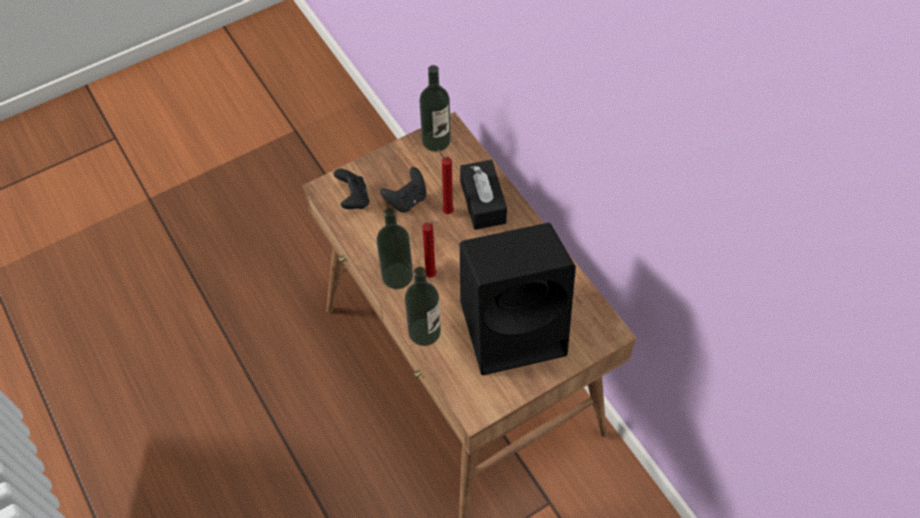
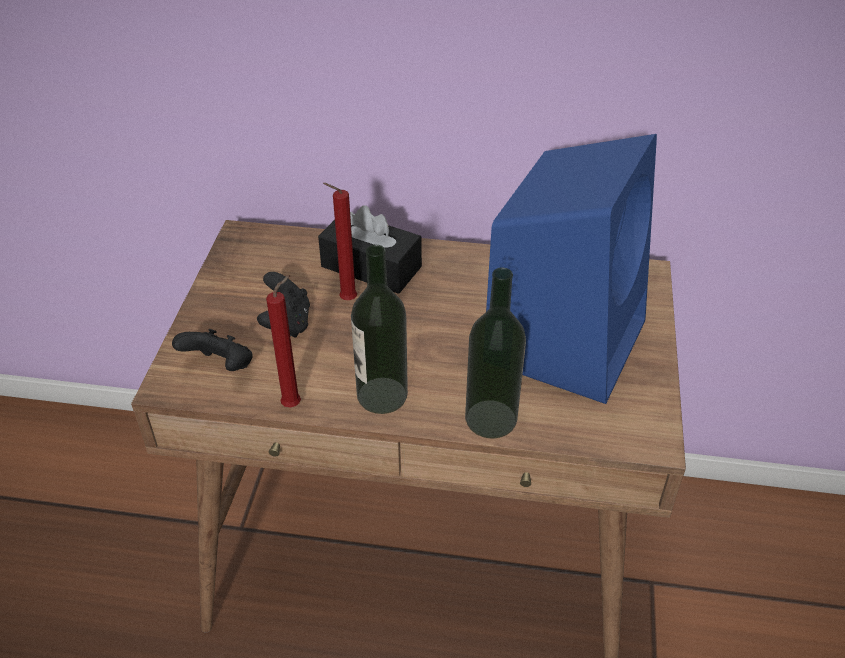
camera: 50 degrees left, 15 degrees down
(432, 275) = (418, 363): red candle -> red candle (294, 404)
(436, 140) = (242, 253): bottle -> none
(515, 326) = (565, 337): black speaker -> blue speaker

